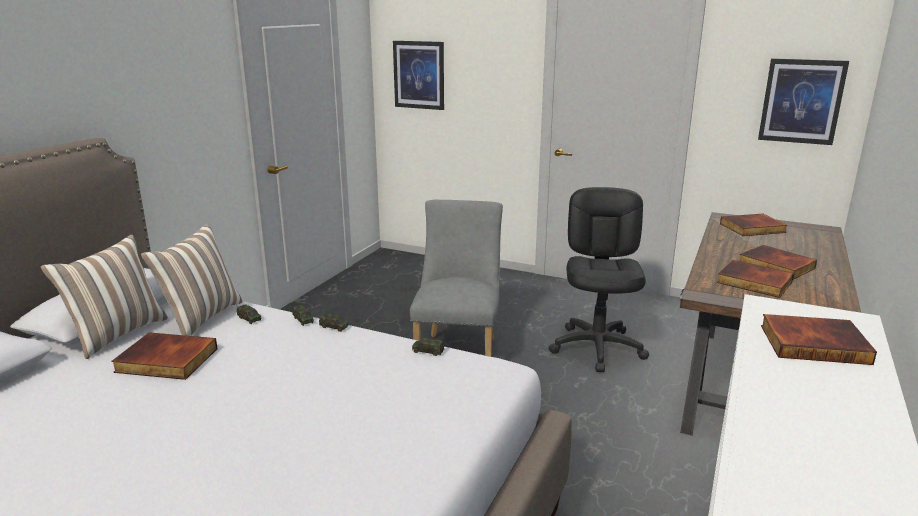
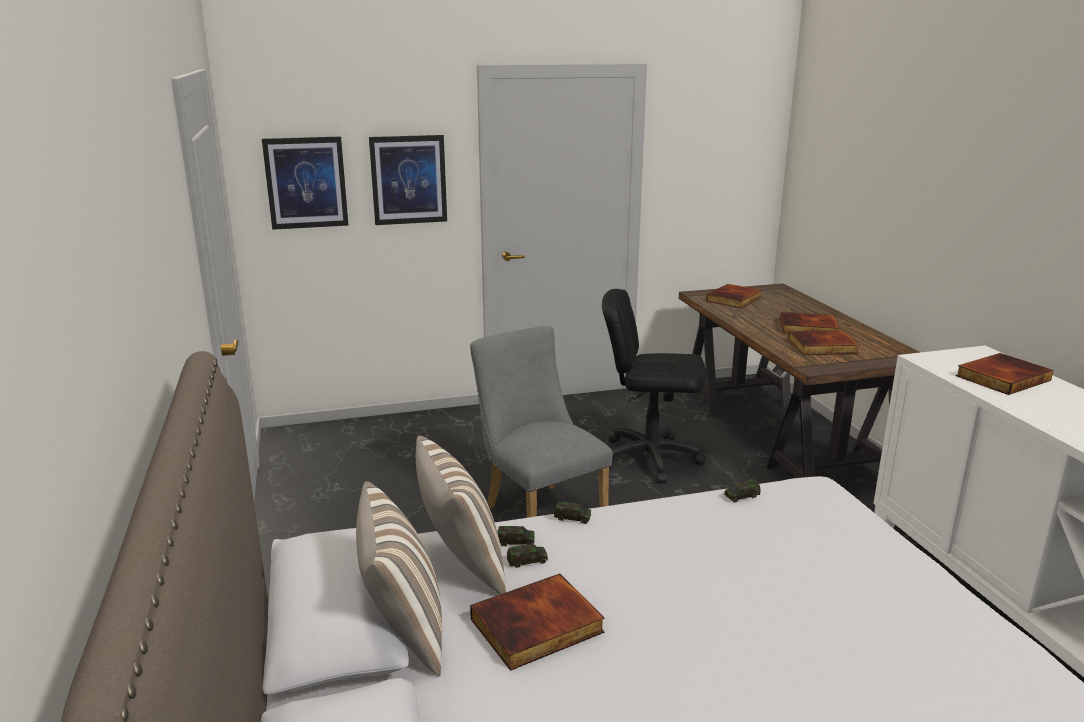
camera: 40 degrees left, 0 degrees up
(334, 327) = (617, 511): toy car -> toy car (527, 561)
(597, 348) = (649, 458): black office chair -> black office chair turned 45 degrees counterclockwise
(801, 101) = (734, 172): picture -> picture (408, 180)

